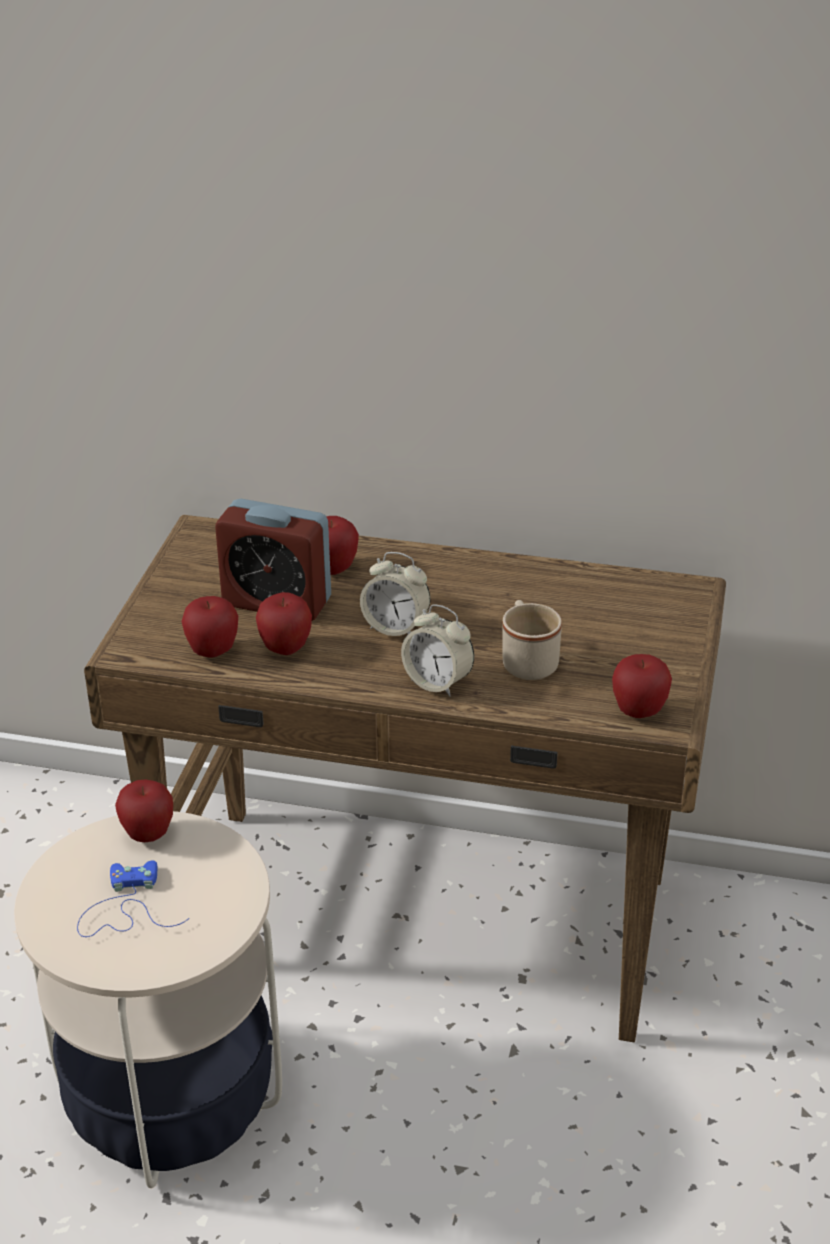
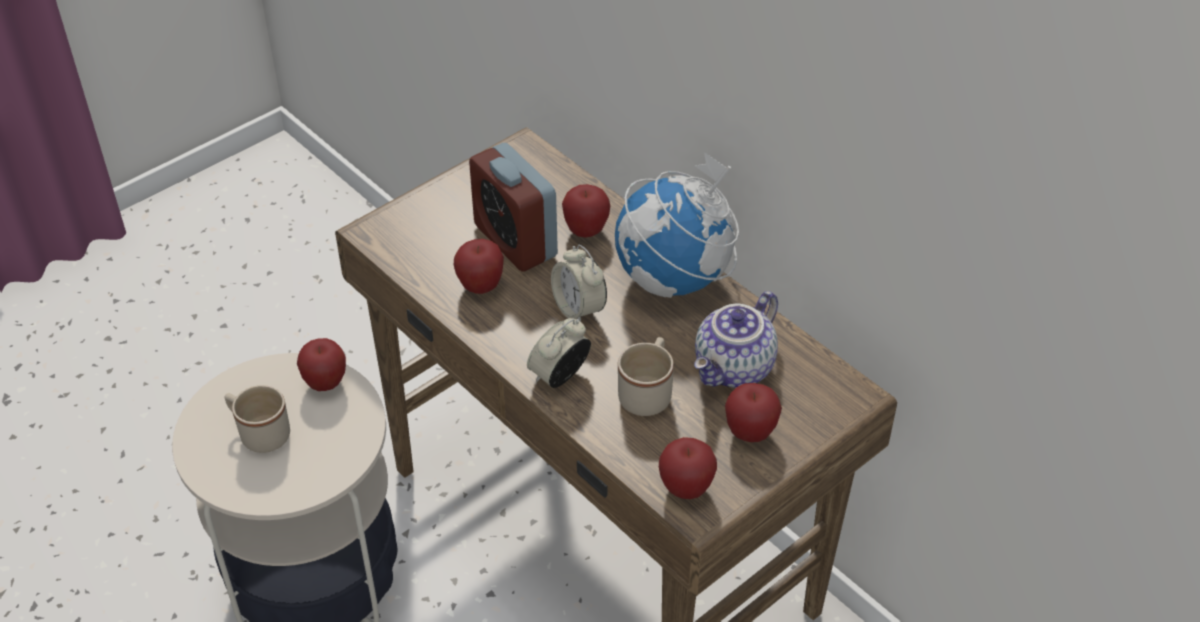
camera: 35 degrees right, 10 degrees up
(125, 907) = (259, 433): blue game controller -> beige mug
(212, 652) = (428, 262): apple -> apple (750, 433)
(438, 682) = (559, 376): alarm clock -> alarm clock turned 60 degrees clockwise
(454, 572) = (674, 279): none -> globe
(579, 613) = (735, 369): none -> teapot

